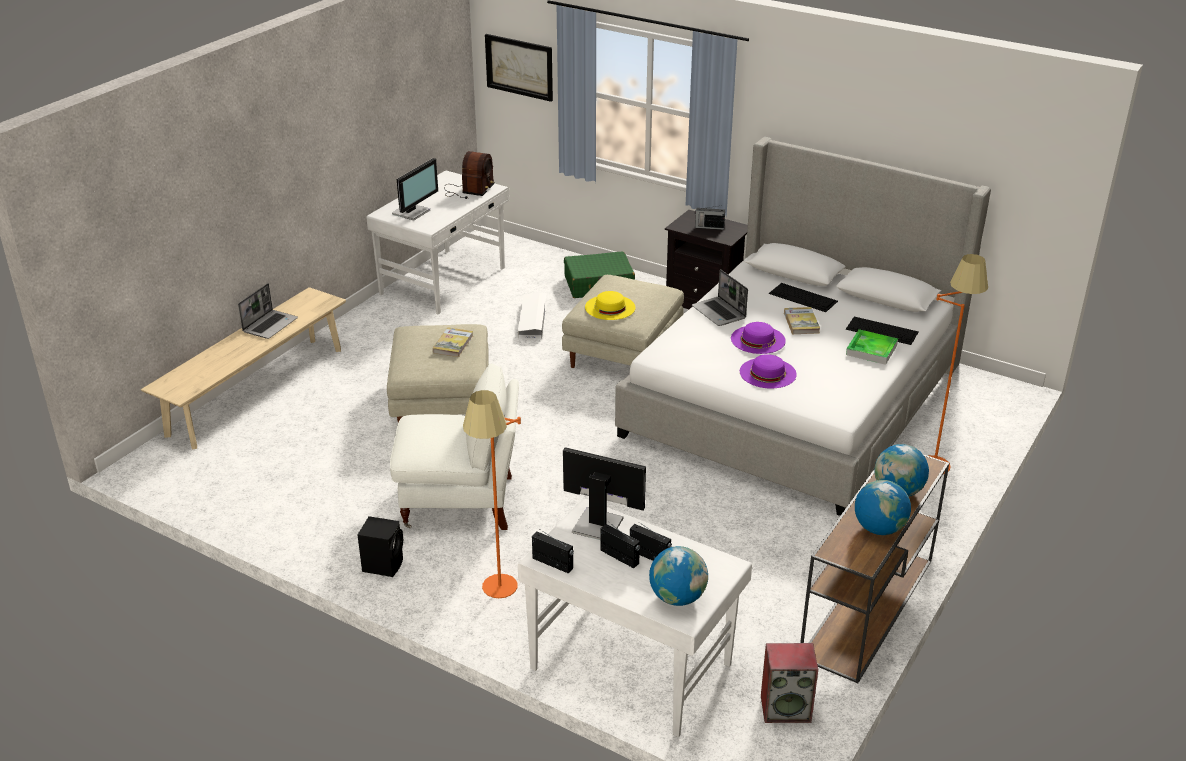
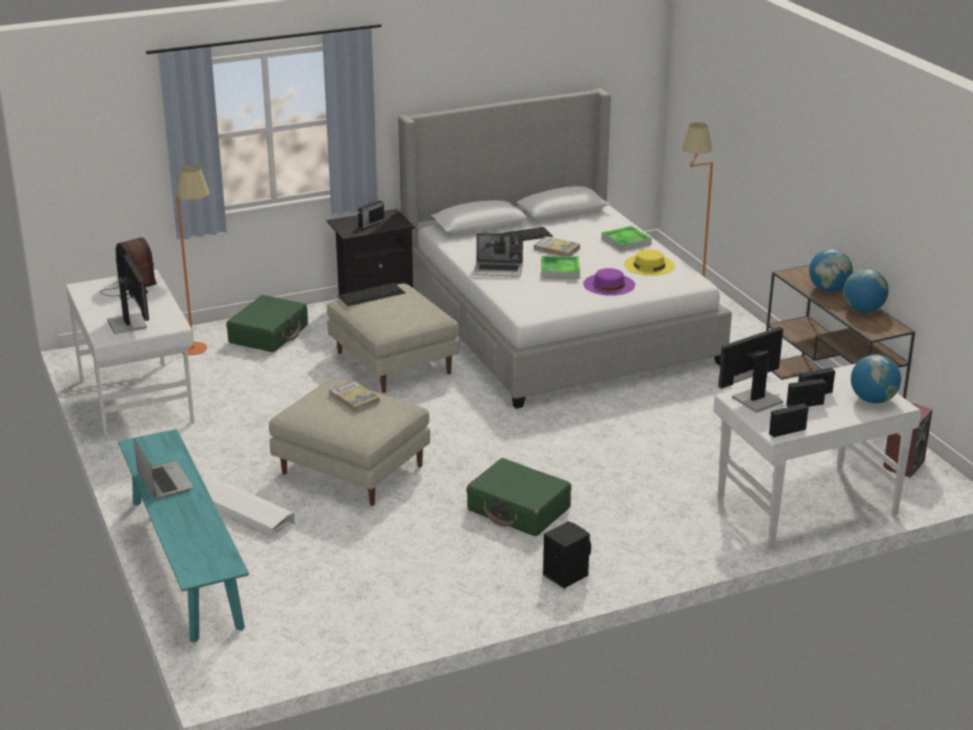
camera: 55 degrees left, 5 degrees down
(257, 391) = (185, 562): beige bench -> turquoise bench
(460, 502) = (519, 509): white armchair -> green suitcase
(498, 597) = (668, 534): orange floor lamp -> orange floor lamp (202, 352)
(519, 67) = (101, 140): picture -> none
(532, 320) = (280, 383): white storage box -> white storage box (249, 515)
(610, 307) = (396, 315): yellow hat -> yellow hat (649, 265)
(758, 339) = (560, 270): purple hat -> tray
(882, 330) = (605, 229): keyboard -> keyboard (371, 294)

